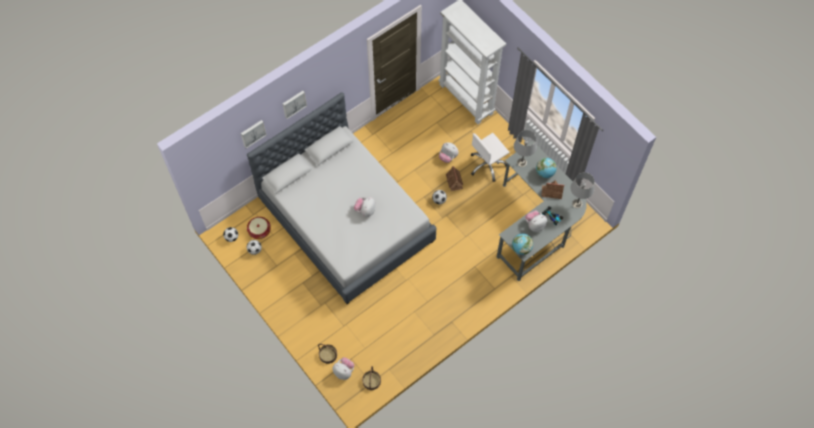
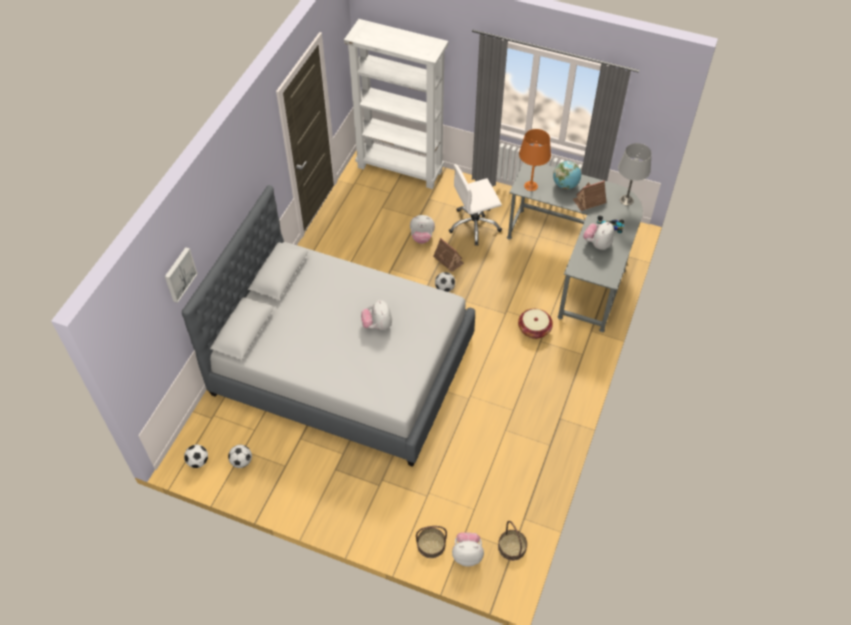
camera: 30 degrees left, 10 degrees down
(259, 231) = (233, 434): basket -> basket (534, 329)
(294, 103) = (217, 213): picture -> none
(487, 165) = (474, 225): white office chair -> white office chair turned 45 degrees clockwise
(521, 162) = (530, 186): grey table lamp -> orange table lamp
(521, 248) = (602, 276): globe -> none

